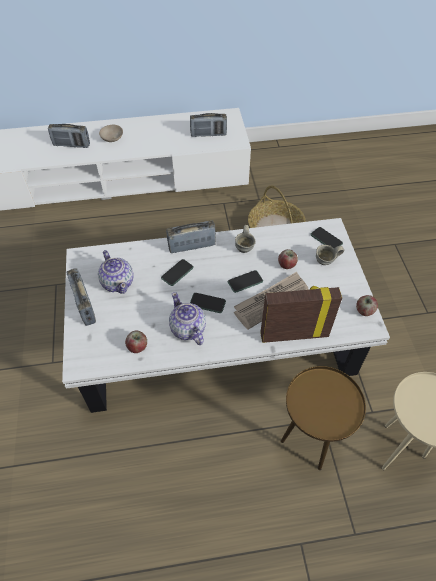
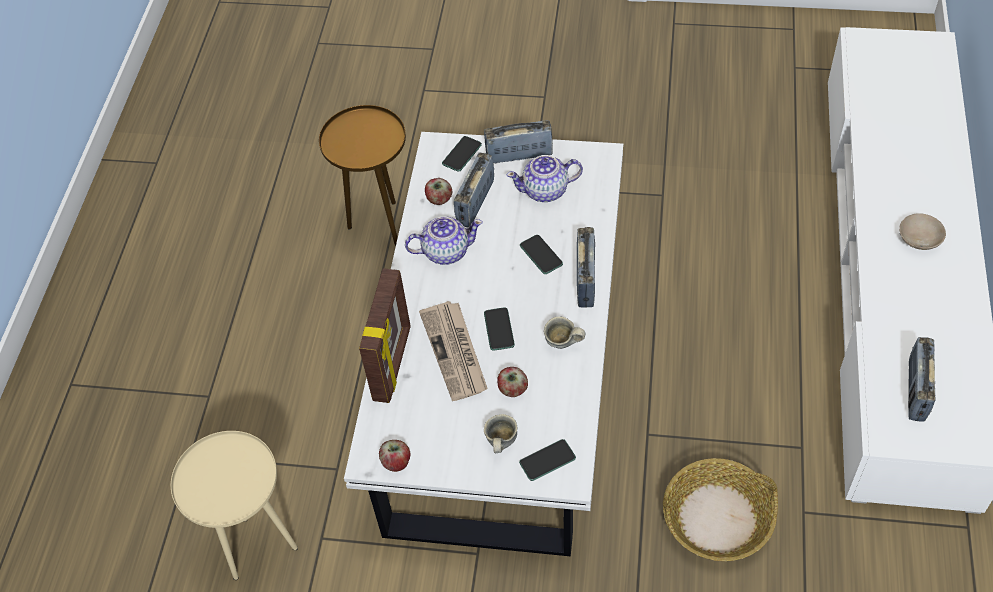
camera: 110 degrees right, 0 degrees up
(71, 145) = (905, 182): radio -> radio (475, 203)
(207, 303) = (478, 279): phone -> phone (462, 154)
(307, 444) = (312, 439): brown side table -> brown side table (379, 224)

